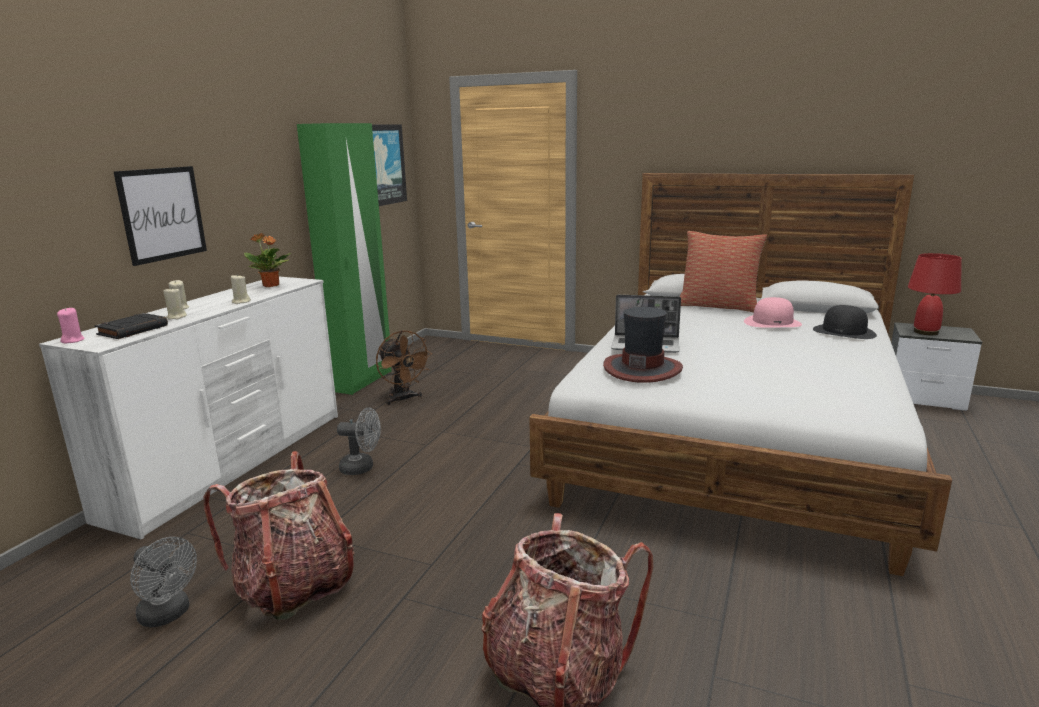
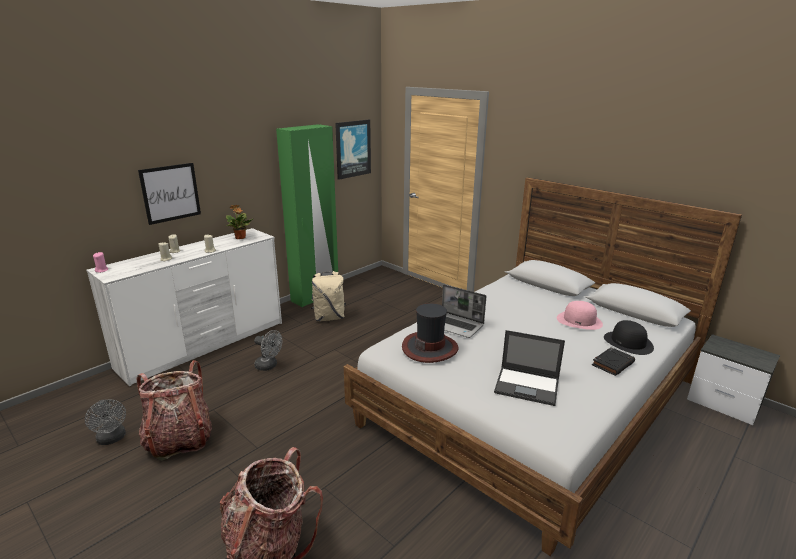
camera: 20 degrees right, 5 degrees up
(133, 330) = (135, 267): black book -> black book (612, 364)
(403, 399) = (329, 317): brown fan -> beige backpack
(718, 306) = (555, 295): pillow -> none
(794, 382) = (527, 386): none -> laptop
(926, 332) = (729, 351): red table lamp -> none

